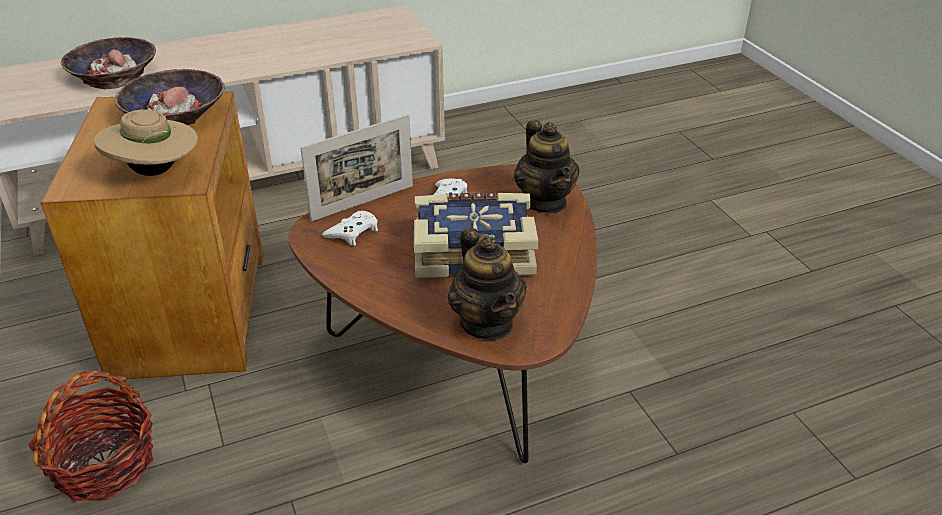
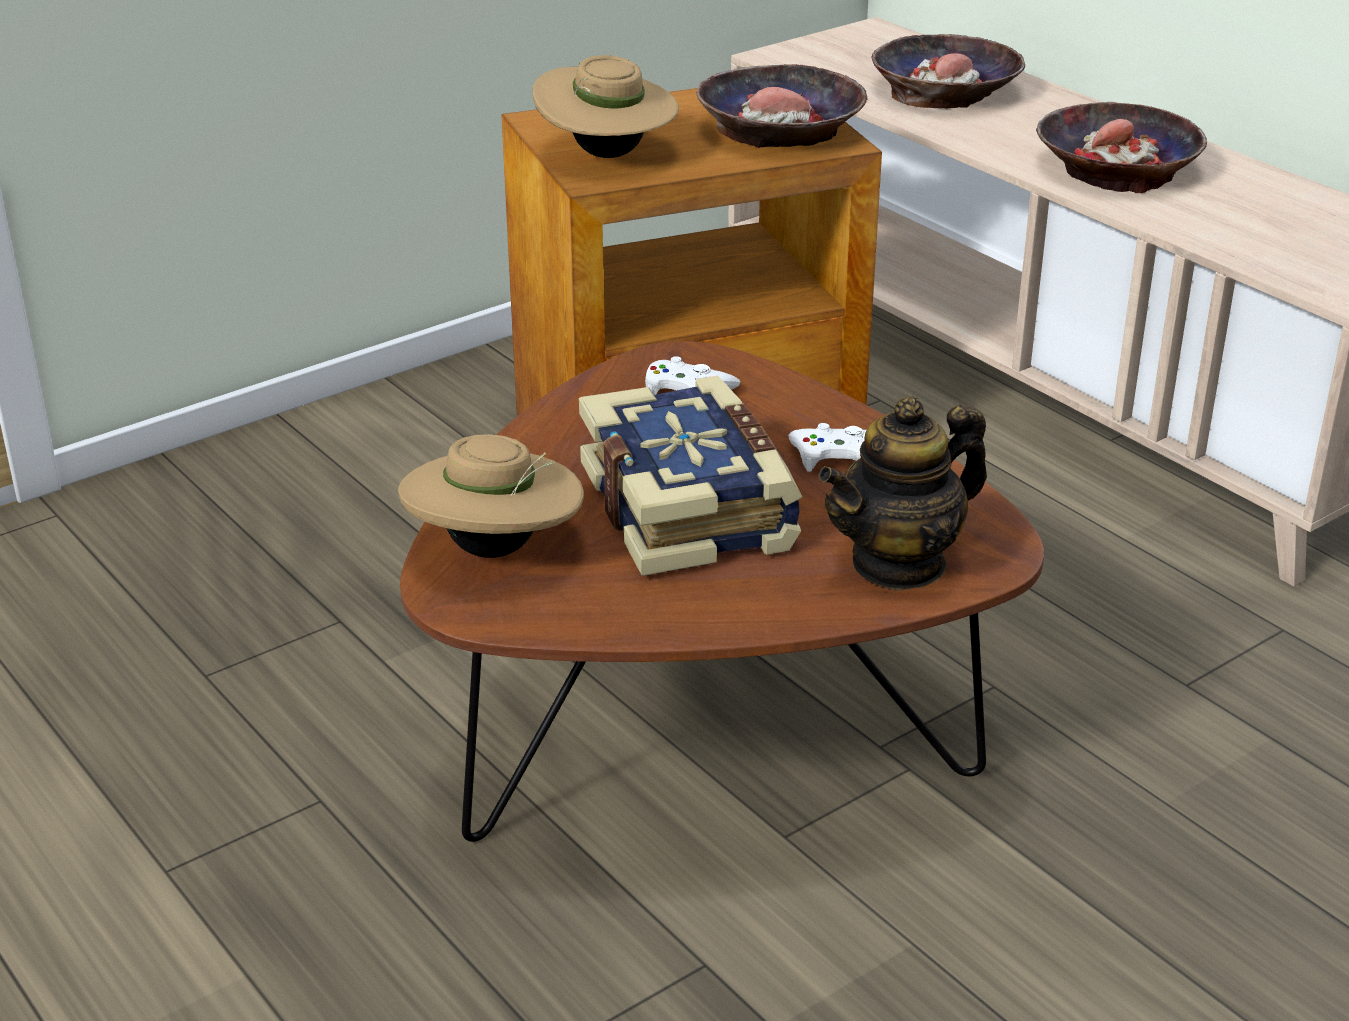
camera: 75 degrees right, 5 degrees down
(104, 463) = (370, 459): basket -> none
(256, 54) = (1117, 168): none -> bowl
(363, 203) = (777, 383): picture frame -> none
(487, 323) = (495, 549): teapot -> beige hat

